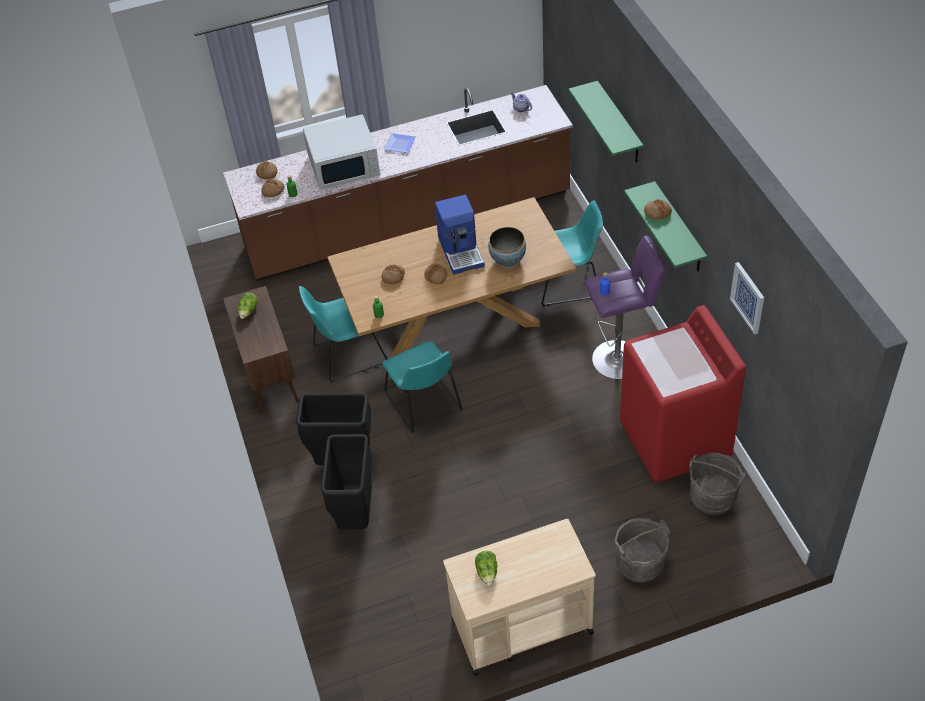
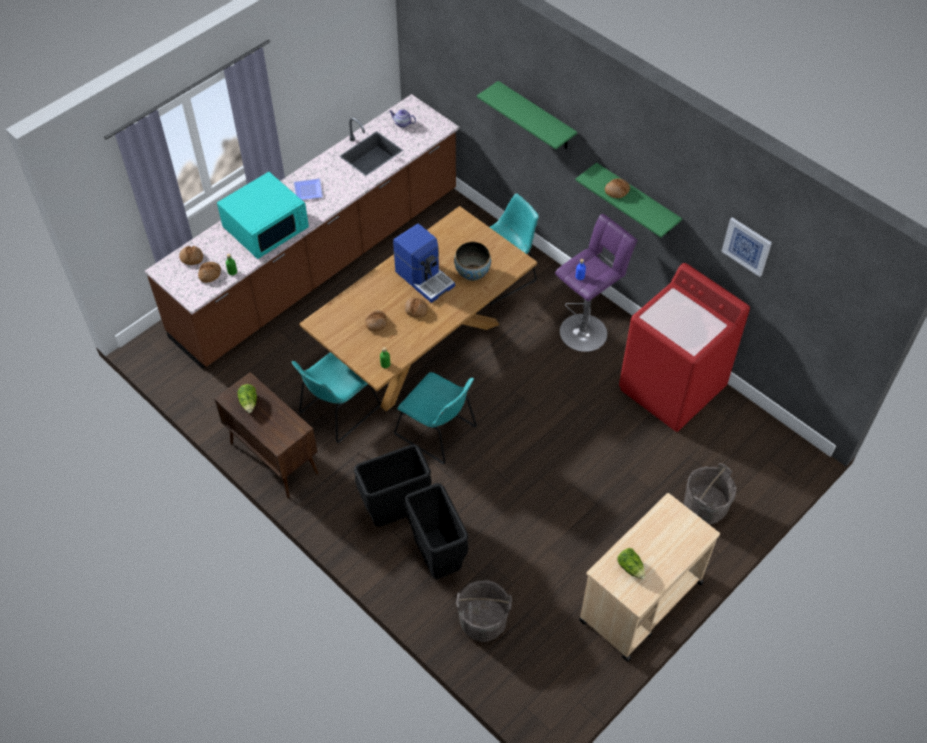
camera: 30 degrees left, 5 degrees up
(344, 165) = (266, 227): white microwave -> turquoise microwave
(712, 497) = (729, 427): grey bucket -> grey bucket (483, 622)

